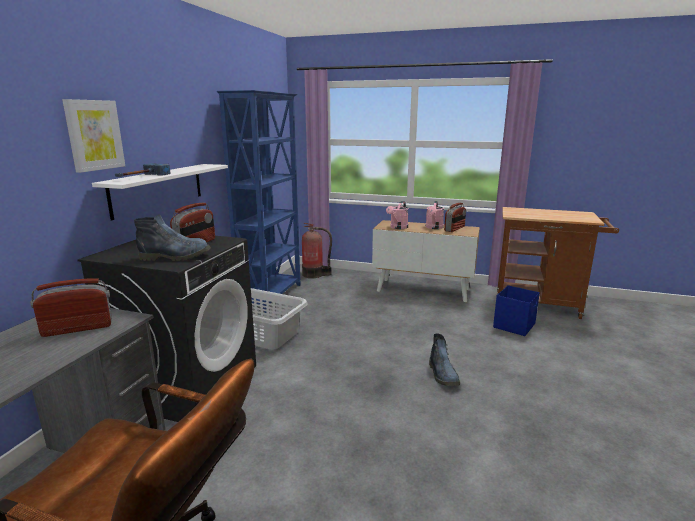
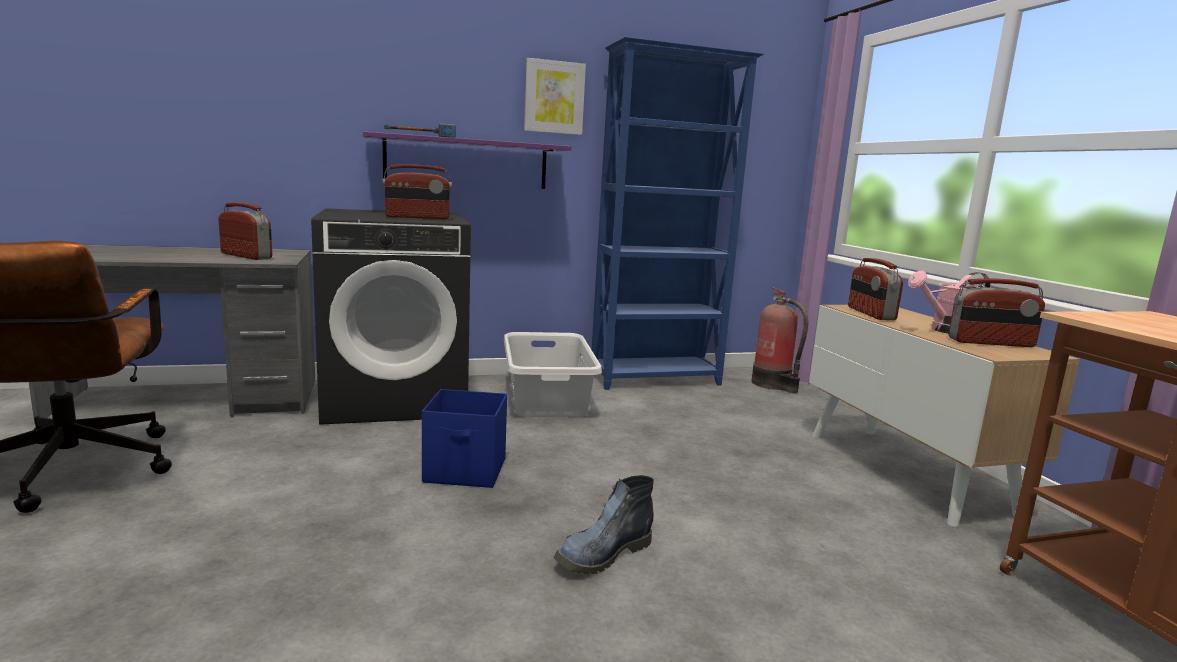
camera: 55 degrees right, 5 degrees down
(94, 135) = (379, 82): picture -> picture (554, 97)
(158, 189) = (467, 162): white shelf -> purple shelf
(177, 257) = (363, 216): boot -> none
(397, 227) = (870, 313): pink watering can -> radio
(514, 325) = (959, 611): blue storage box -> blue storage box (466, 471)

